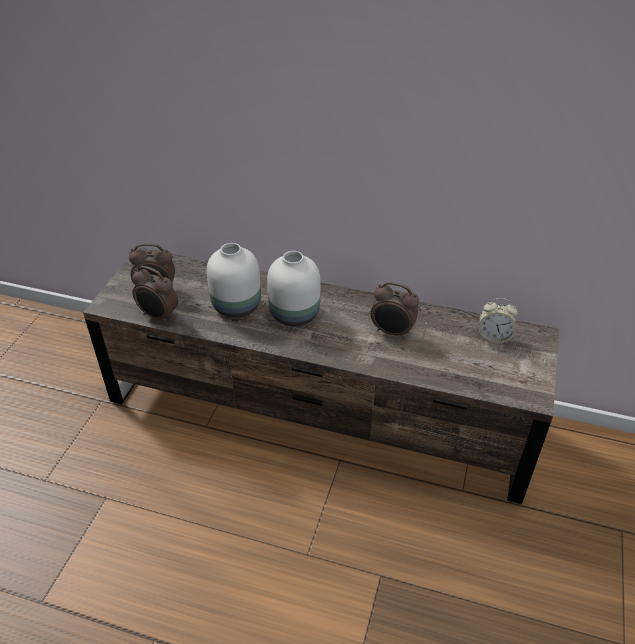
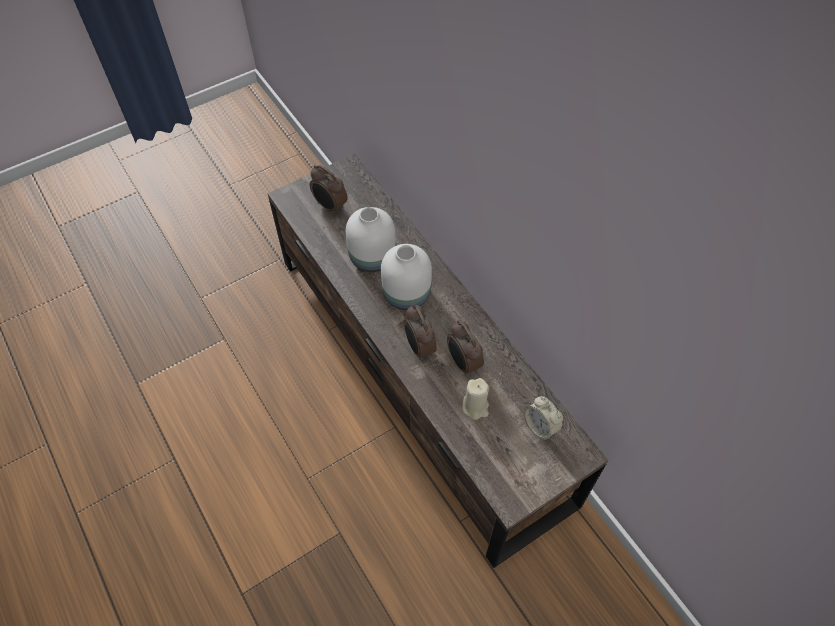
camera: 40 degrees right, 15 degrees up
(158, 316) = (311, 231): alarm clock -> alarm clock (419, 347)
(435, 354) = (475, 407): none -> beige candle

